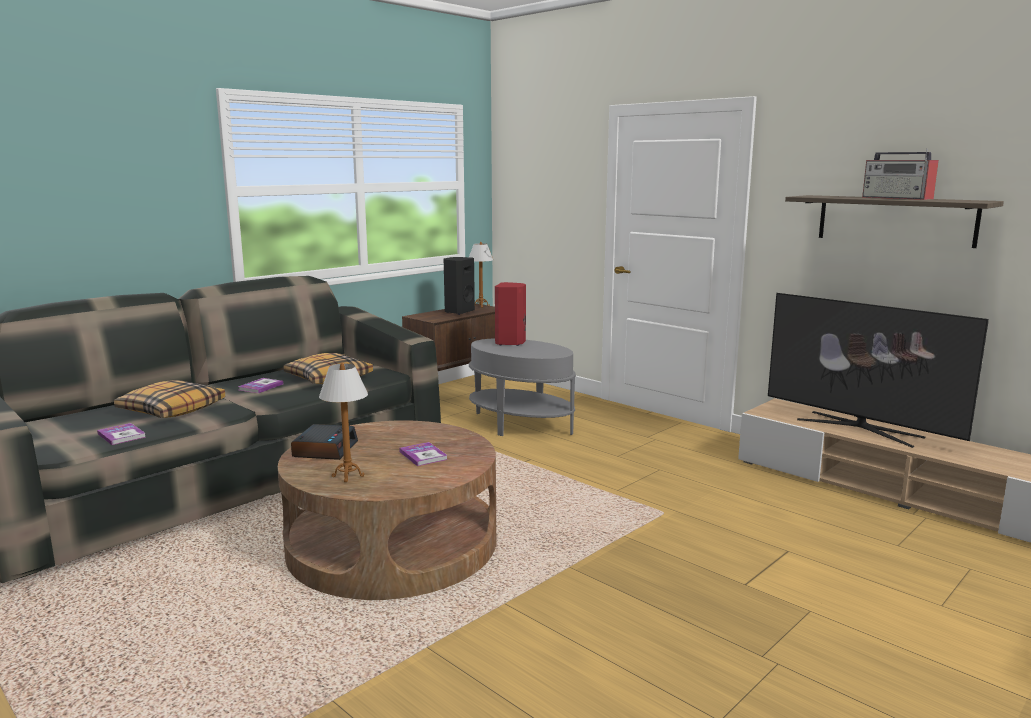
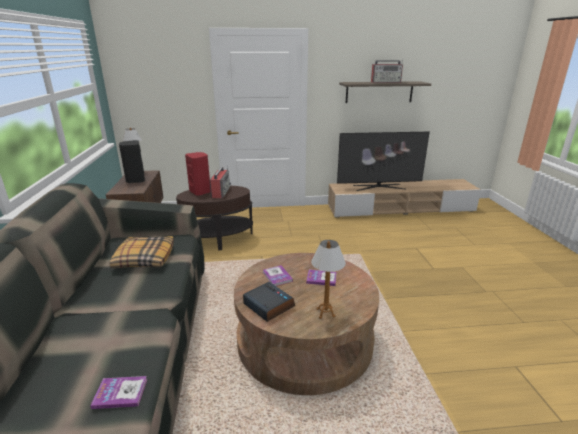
camera: 50 degrees left, 10 degrees up
(171, 410) = (92, 346): pillow -> none
(261, 387) = (116, 288): book -> book (277, 276)
(520, 425) = (217, 239): grey side table -> brown side table
(530, 348) = (221, 192): none -> radio

